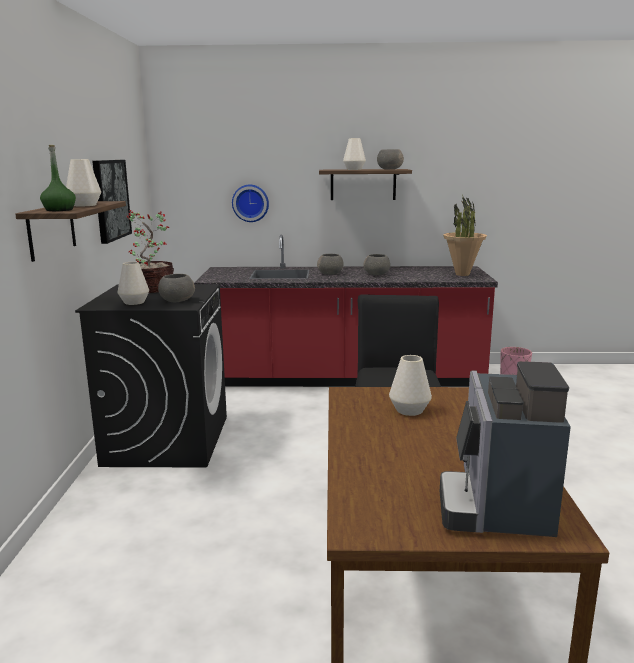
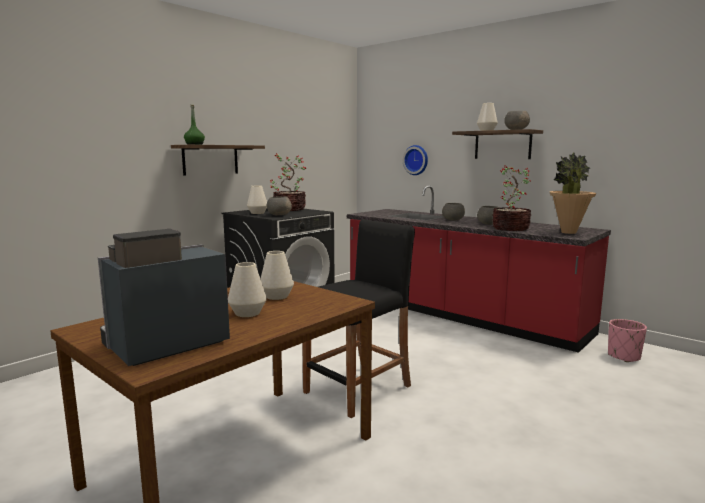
camera: 40 degrees right, 5 degrees down
(84, 205) = (225, 144): white vase -> white vase (247, 313)
(110, 199) = (292, 149): picture -> none
(410, 277) = (510, 228): none -> potted plant

